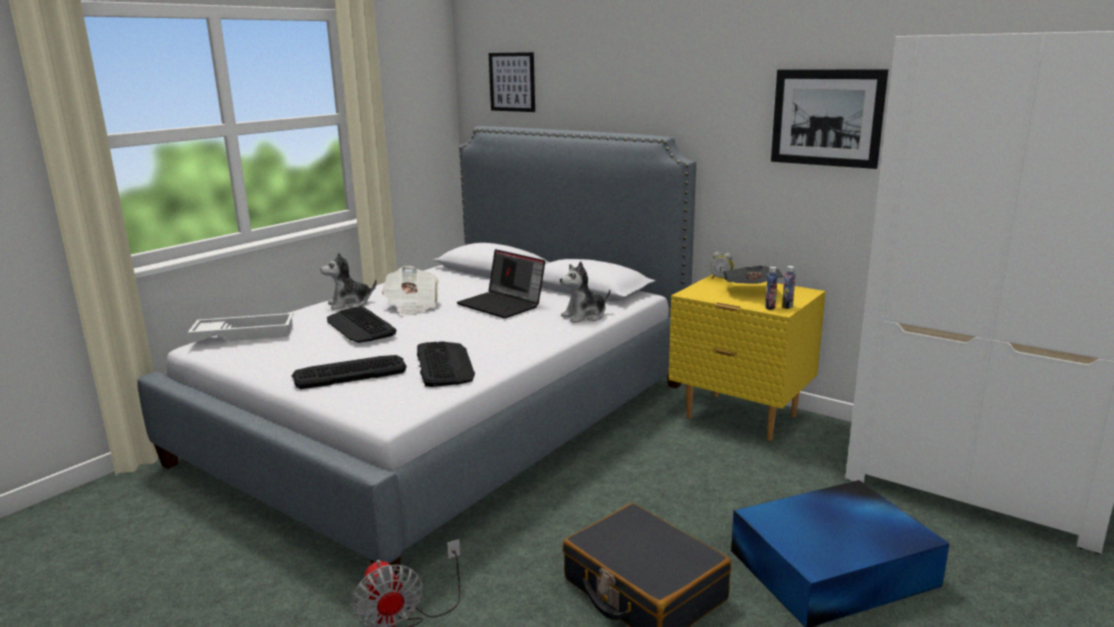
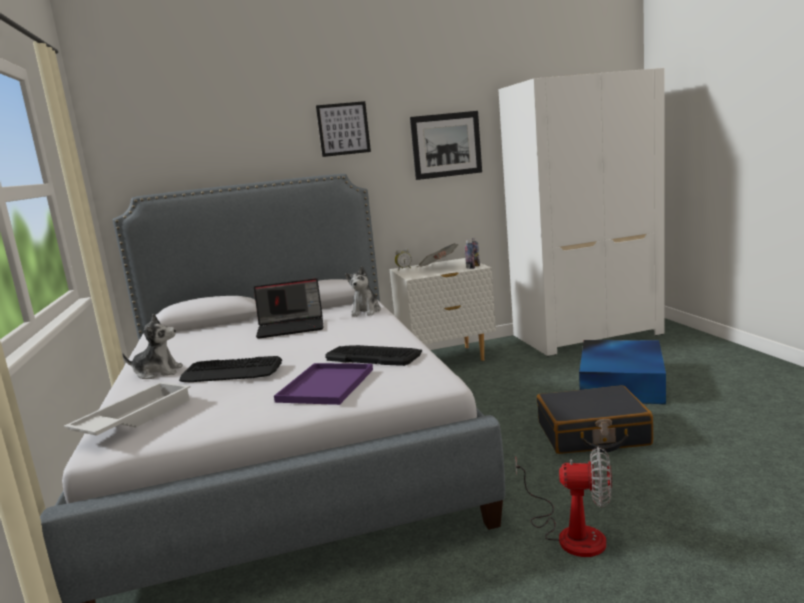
camera: 50 degrees left, 5 degrees down
(349, 372) = (326, 386): keyboard -> purple tray
(350, 304) = (158, 372): plush toy -> plush toy turned 105 degrees counterclockwise
(412, 306) = (225, 352): newspaper -> none
(512, 82) = (164, 151): picture -> picture (343, 129)
(740, 417) = (446, 359): yellow nightstand -> white nightstand

